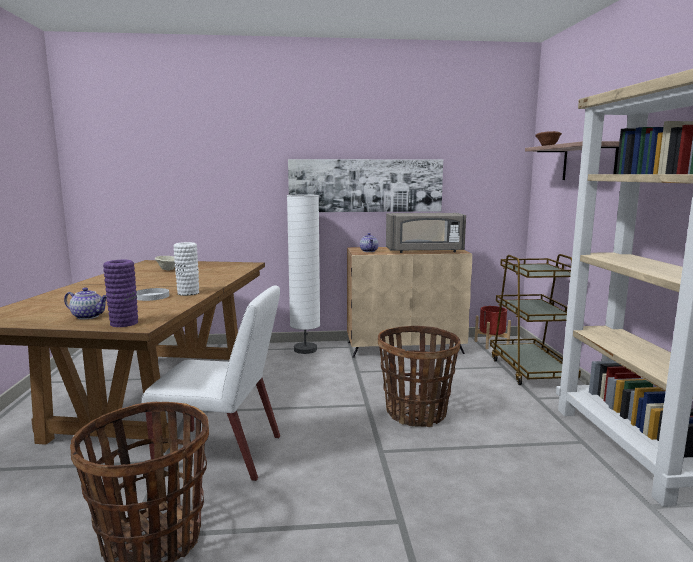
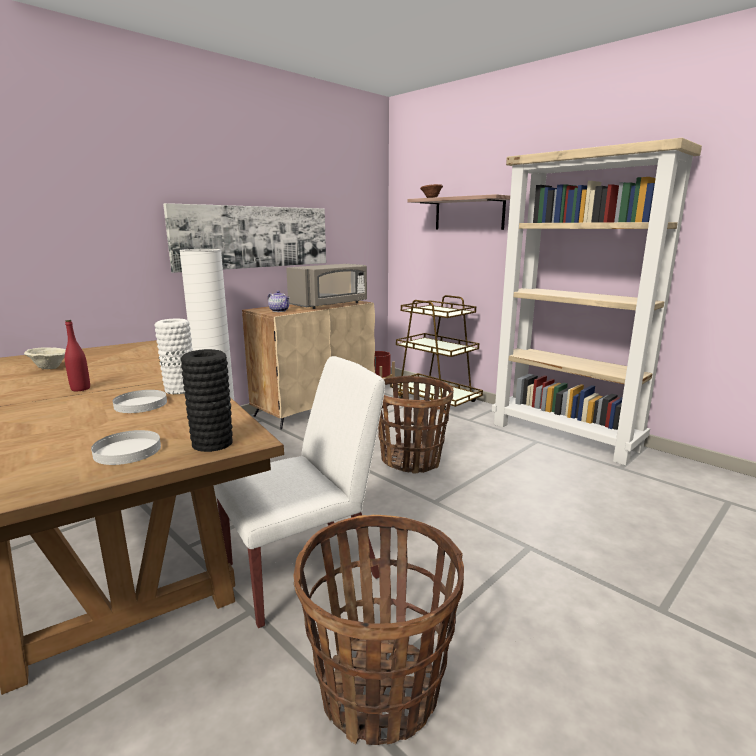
camera: 40 degrees left, 5 degrees up
(89, 316) = (127, 450): teapot -> white plate
(124, 323) = (212, 443): purple vase -> black vase
(151, 283) = (80, 389): none -> red bottle

